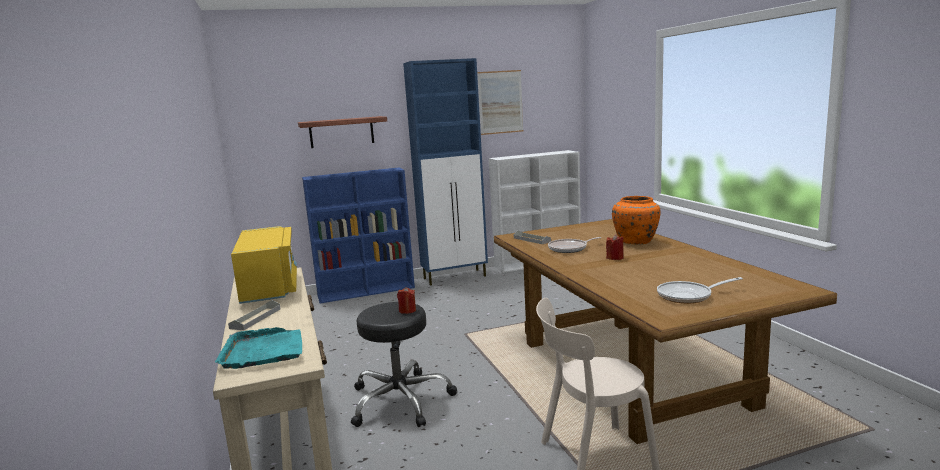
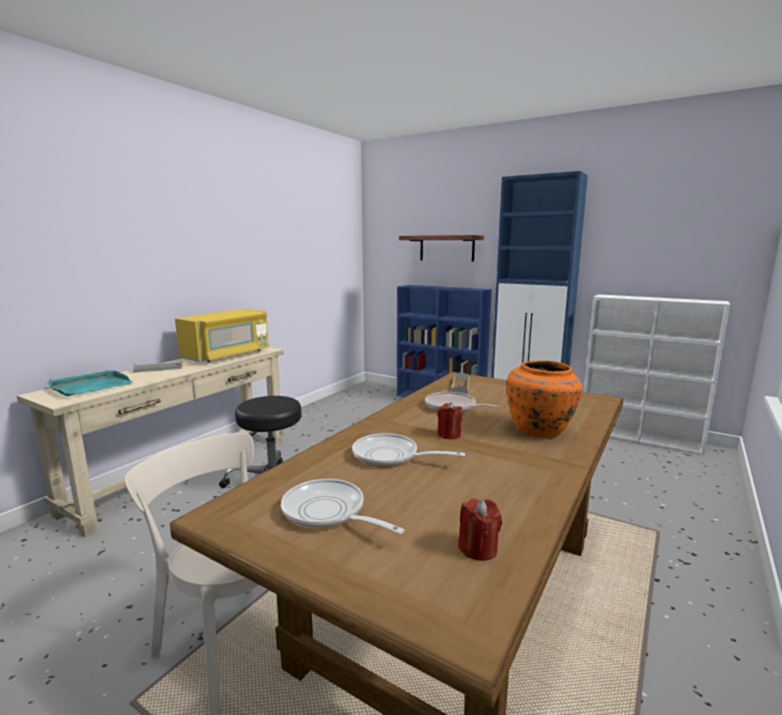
camera: 50 degrees right, 0 degrees up
(407, 310) = (275, 408): red candle -> red candle (478, 548)
(500, 102) = (628, 227): picture -> none
(630, 274) = (390, 456): none -> frying pan

